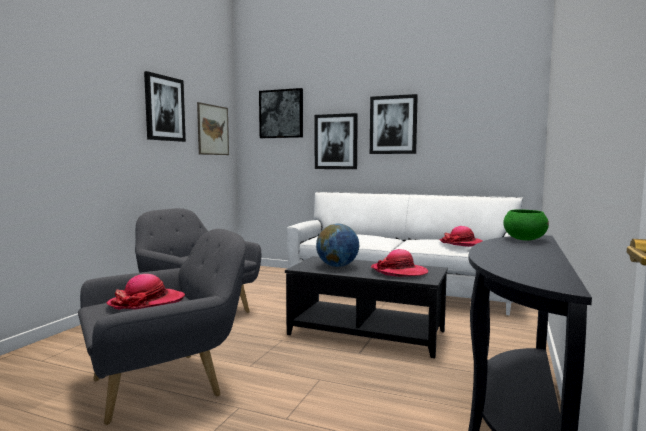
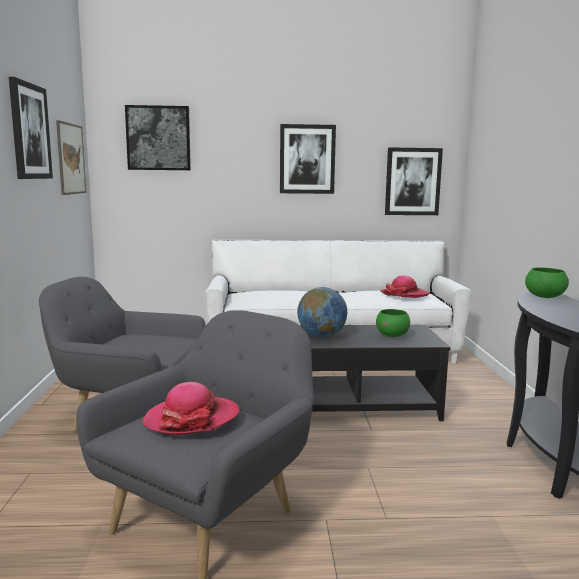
camera: 25 degrees left, 5 degrees up
(336, 141) = (235, 177): picture -> picture (412, 181)
(399, 272) = (392, 335): hat -> green bowl

